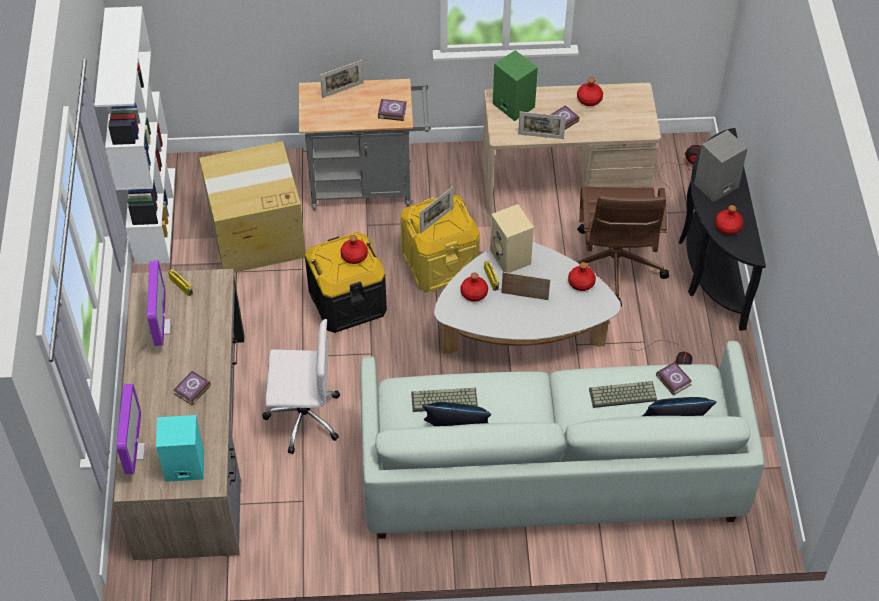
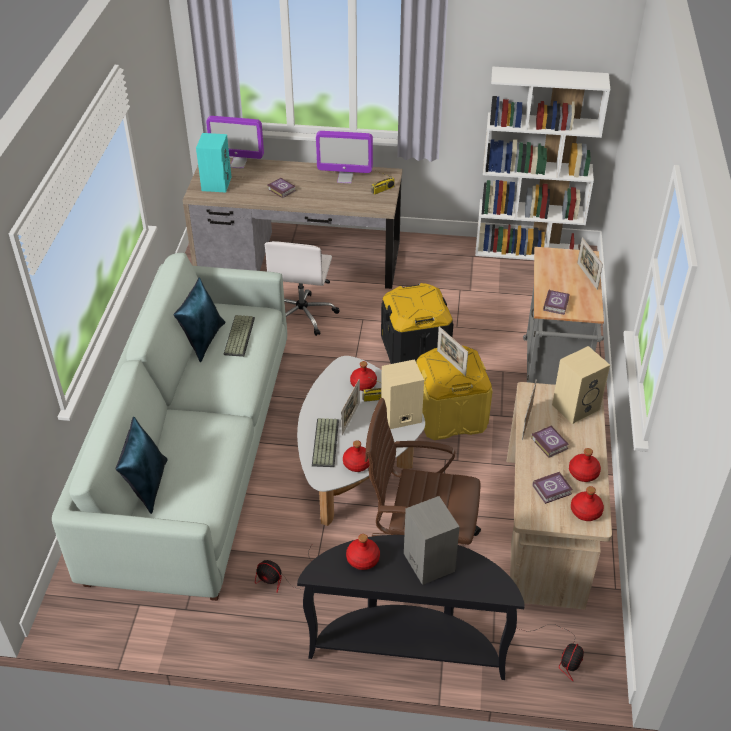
camera: 100 degrees right, 10 degrees down
(255, 234) = (499, 303): cardboard box -> none
(354, 256) = (418, 307): red bottle -> red bottle (585, 511)
(512, 105) = (576, 406): green speaker -> beige speaker
(622, 396) = (198, 454): keyboard -> keyboard (324, 442)
(673, 379) = (201, 497): book -> book (553, 490)

